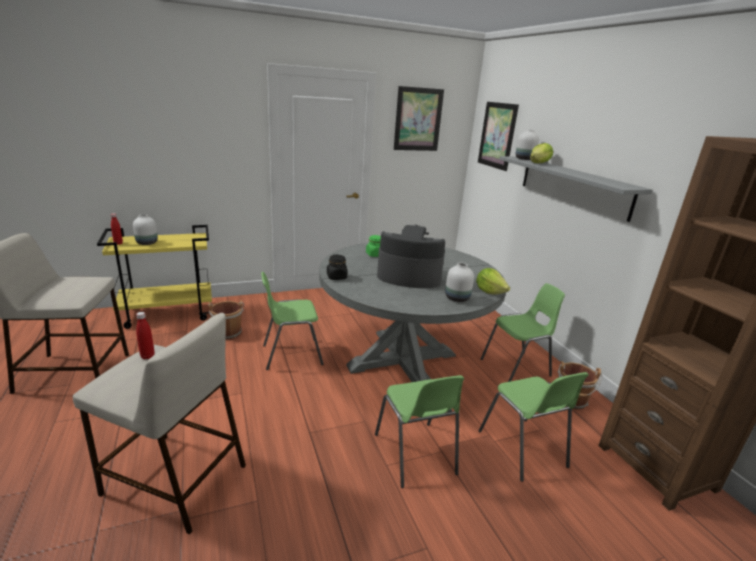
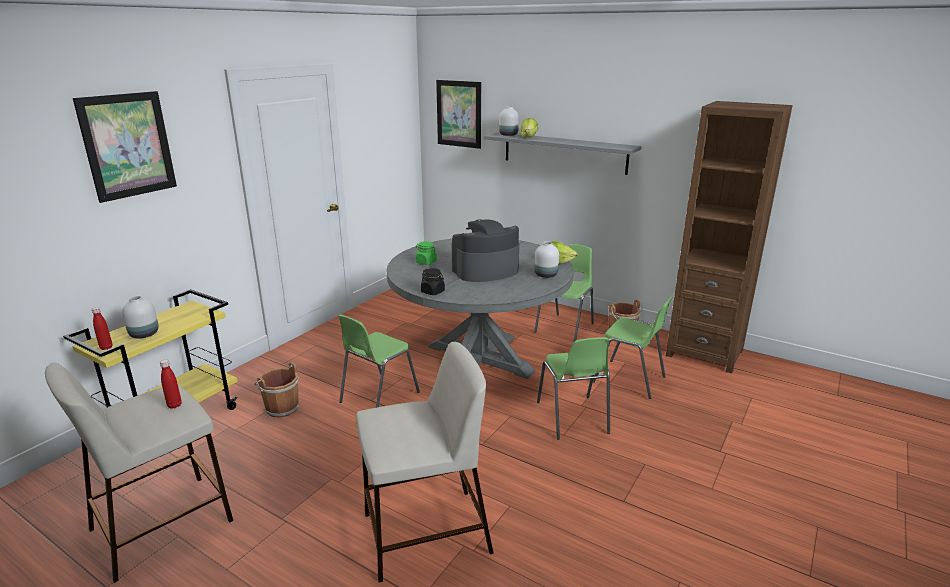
camera: 35 degrees left, 0 degrees up
(147, 356) = (382, 418): red bottle -> red bottle (174, 405)
(415, 454) = (572, 418): green chair -> green chair turned 45 degrees clockwise
(418, 119) = (375, 108): picture -> picture (128, 145)

